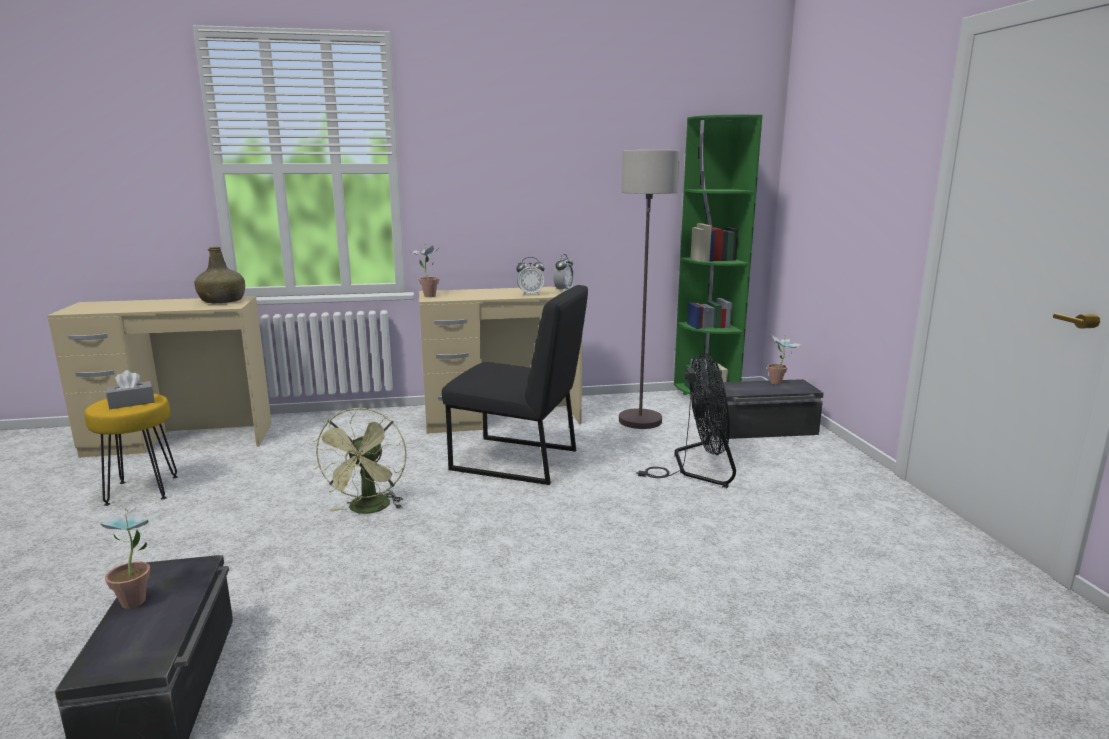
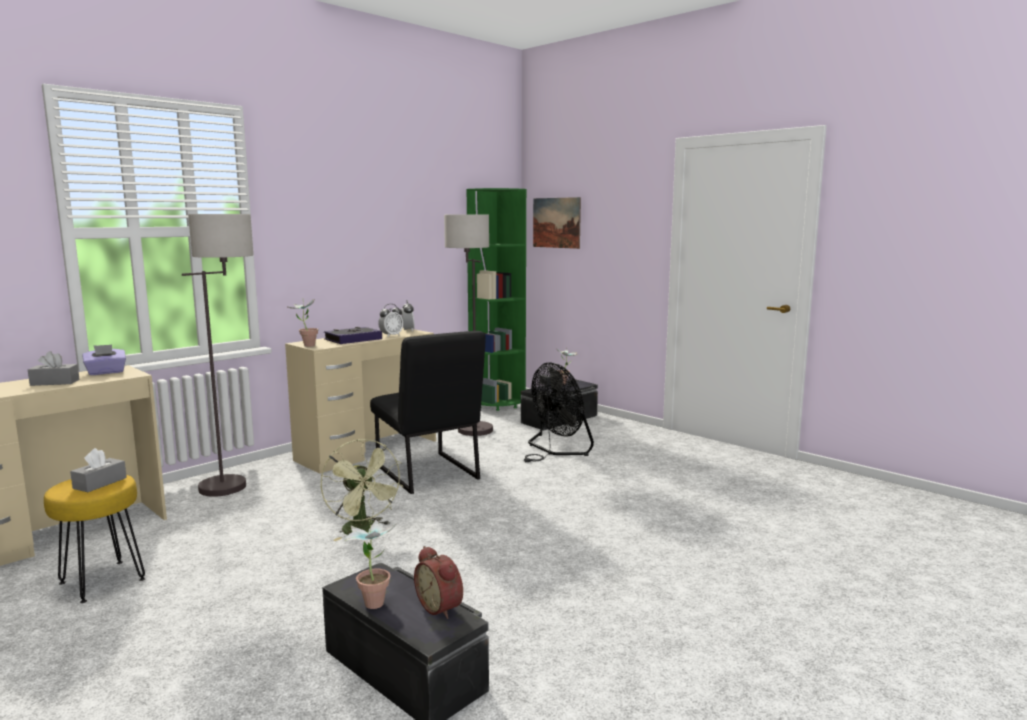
camera: 35 degrees left, 5 degrees down
(167, 634) = (441, 607): none -> alarm clock
(171, 305) = (55, 382): none -> grey tissue box
(223, 301) = (106, 372): green bottle -> purple tissue box
(351, 426) = (235, 483): none -> grey floor lamp
(484, 294) = (353, 339): none -> book
(518, 460) = (427, 473): black chair -> black chair turned 75 degrees clockwise
(812, 162) = (556, 222): none -> picture

